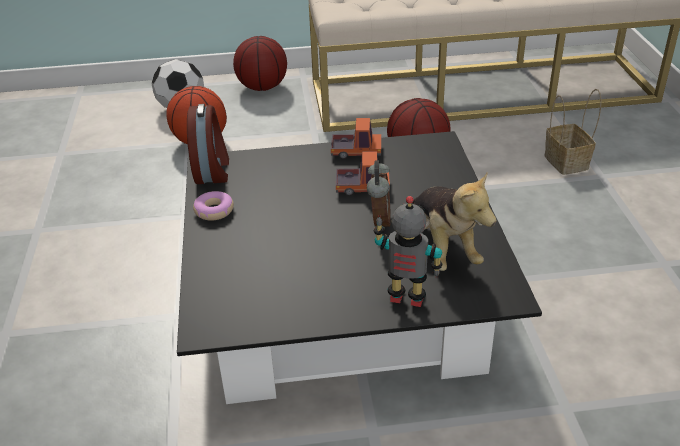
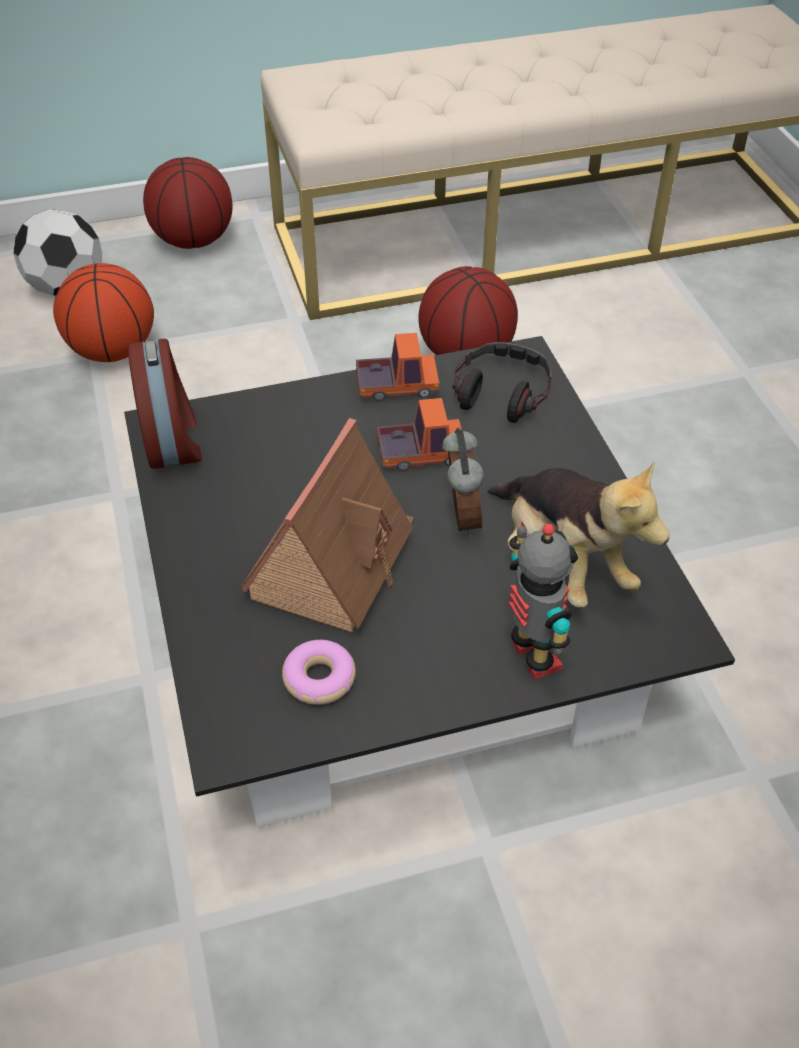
camera: 10 degrees left, 10 degrees up
(214, 211) = (193, 519): donut -> donut (319, 679)
(293, 239) = (332, 561): none -> toy house
(406, 300) = (532, 658): toy robot -> toy robot turned 60 degrees clockwise
(421, 158) = (501, 391): none -> headphones
(567, 163) = (693, 352): basket -> none

